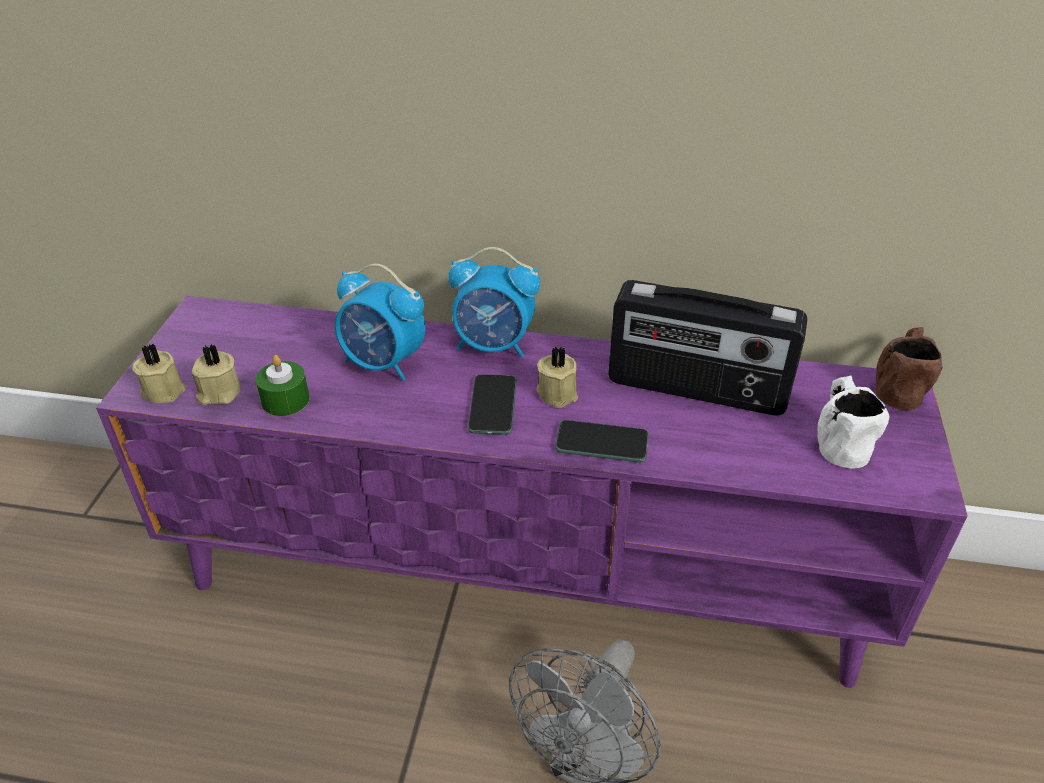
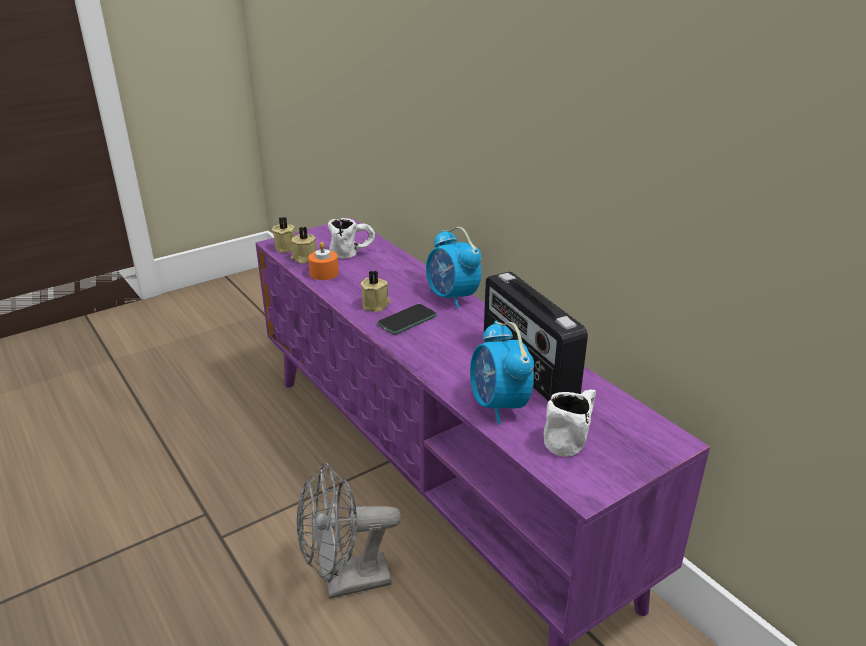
camera: 45 degrees right, 10 degrees down
(277, 349) = (352, 253): none -> white mug
(285, 400) = (324, 273): green candle -> orange candle
(383, 364) = (387, 280): alarm clock -> alarm clock (498, 406)
(558, 392) = (448, 332): beige candle -> beige candle (376, 305)
(602, 443) = (431, 362): phone -> none
(899, 386) = (670, 438): brown mug -> none

